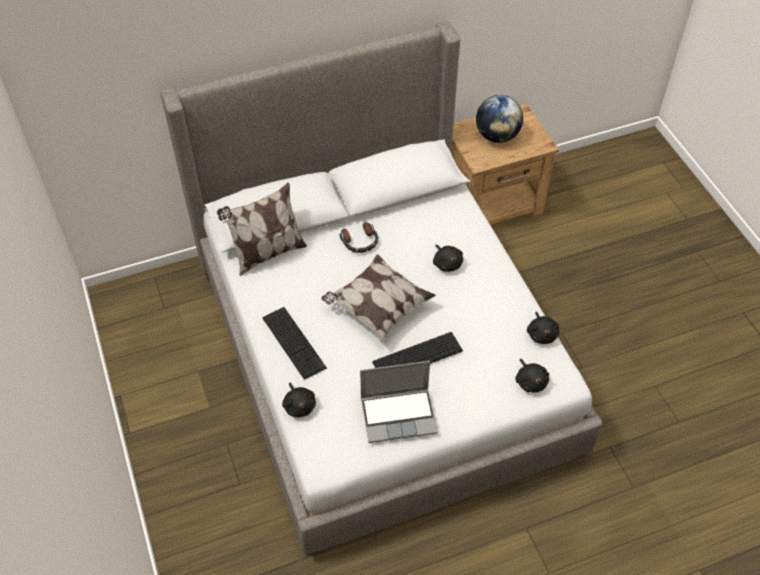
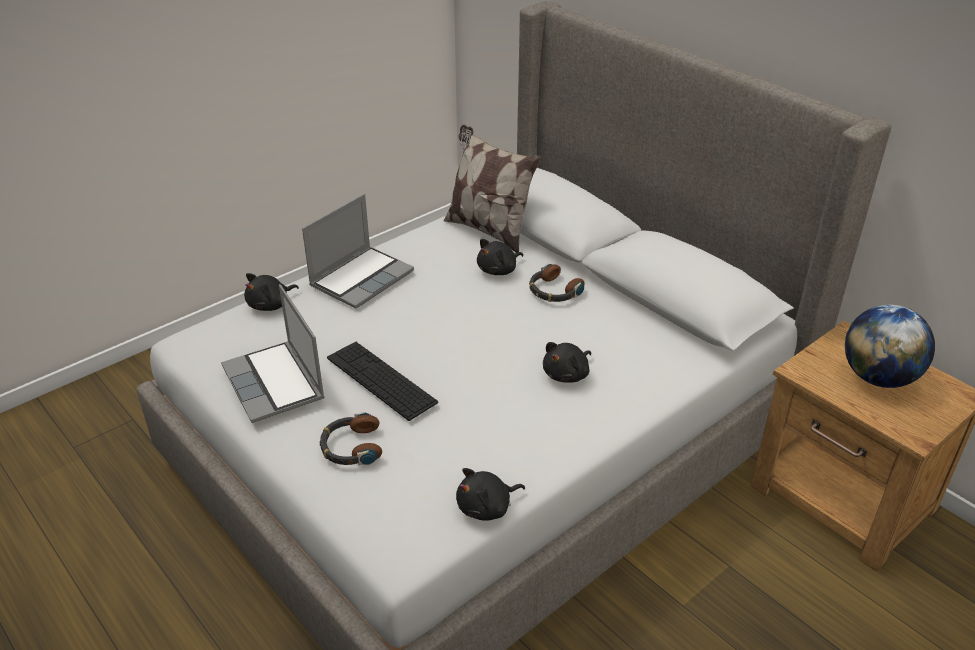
camera: 70 degrees right, 15 degrees down
(293, 342) = (362, 278): keyboard -> laptop
(378, 308) = (449, 329): pillow -> none
(473, 386) = (351, 447): none -> headphones
(530, 381) = (384, 511): black plush toy -> black plush toy (499, 270)

